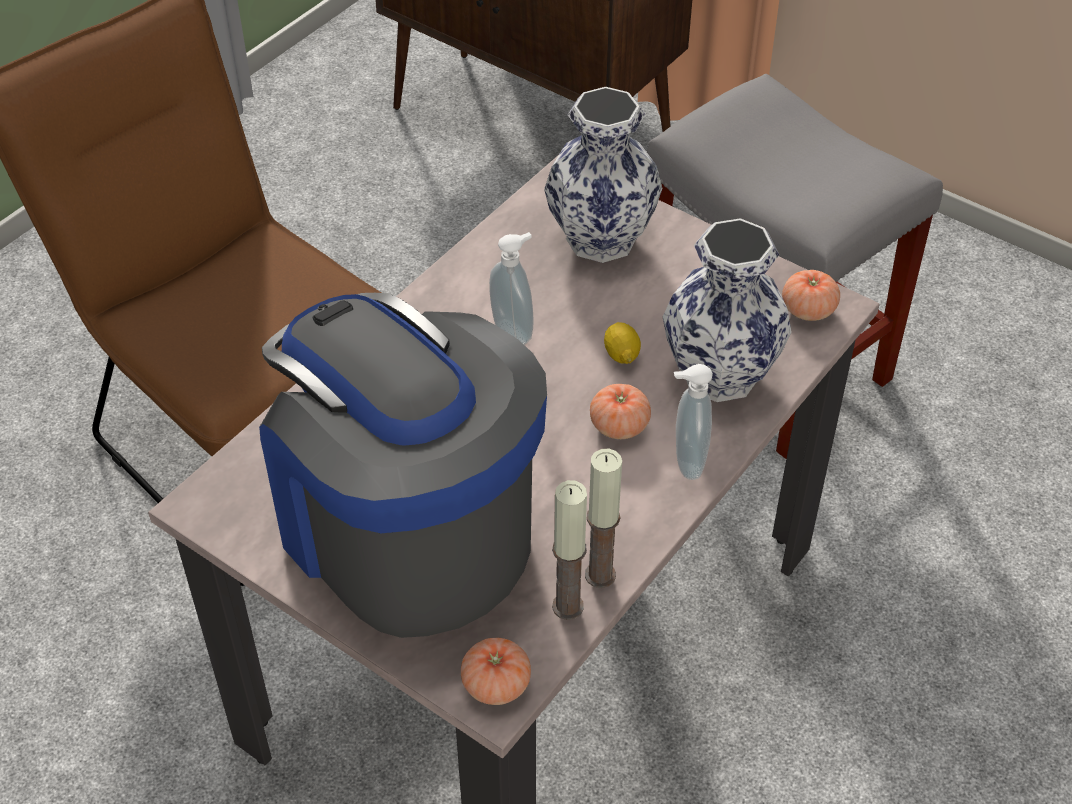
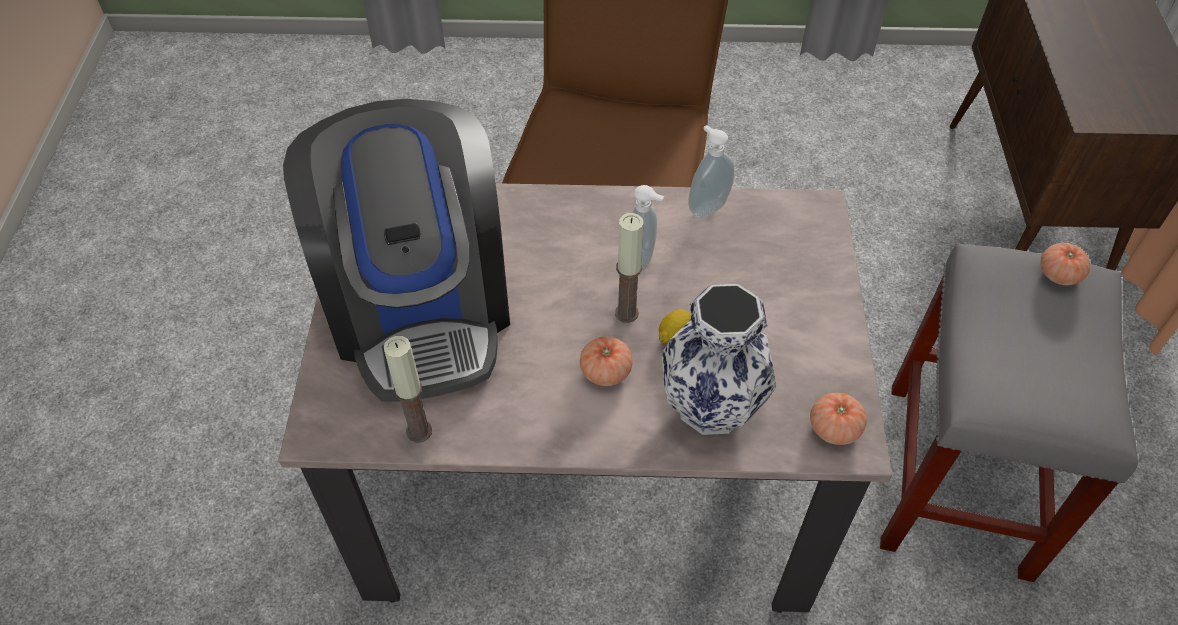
camera: 55 degrees right, 5 degrees up
(404, 529) = (420, 306): coffee machine -> coffee machine turned 150 degrees clockwise
(496, 684) = (327, 427): tomato -> tomato (1059, 274)
(599, 239) = (778, 259): vase -> none
(600, 575) = (459, 435): candle -> candle (626, 313)
(685, 462) = (604, 430): soap dispenser -> soap dispenser (706, 207)

